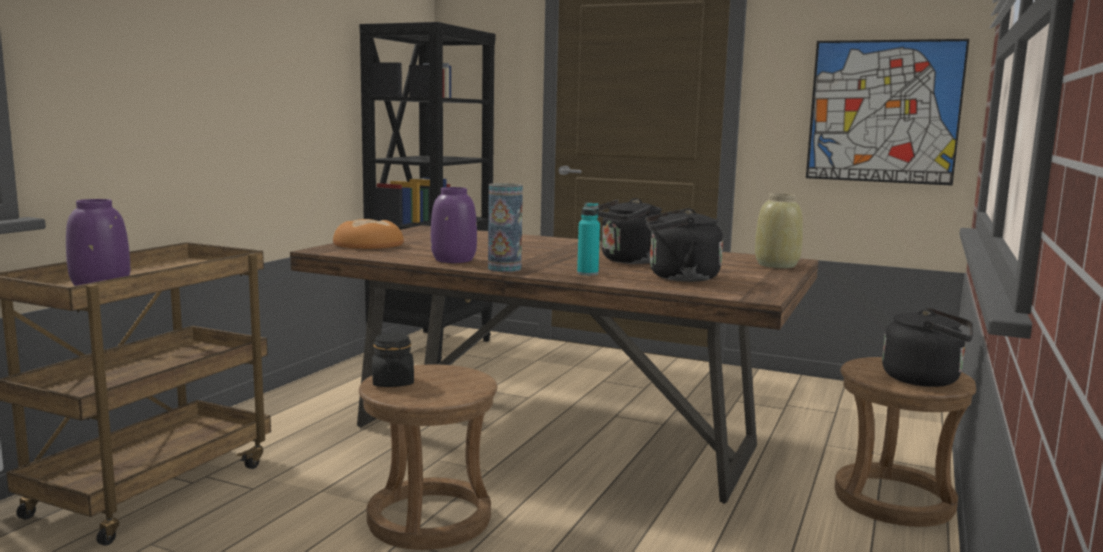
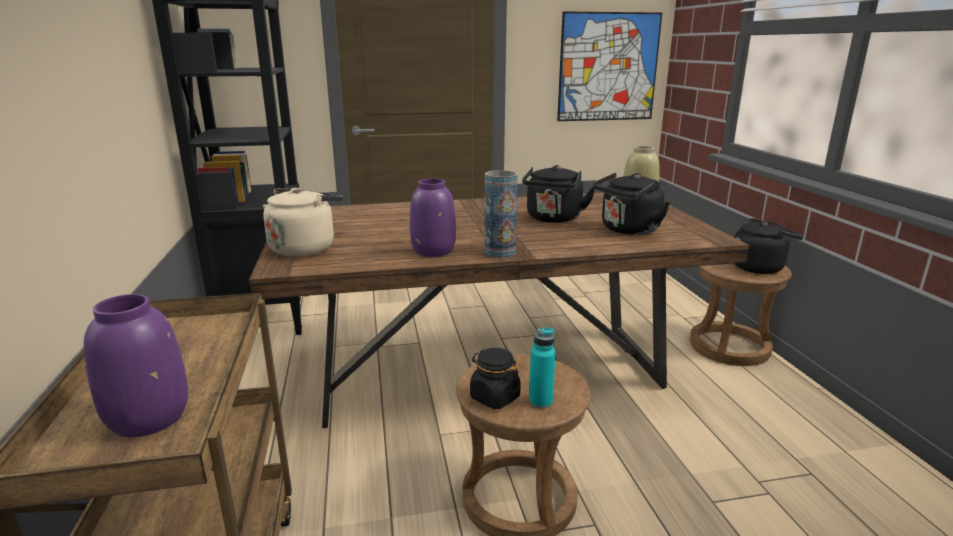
camera: 35 degrees left, 10 degrees up
(369, 244) = (305, 248): bread -> beige kettle
(587, 273) = (567, 242): turquoise bottle -> turquoise bottle (540, 402)

